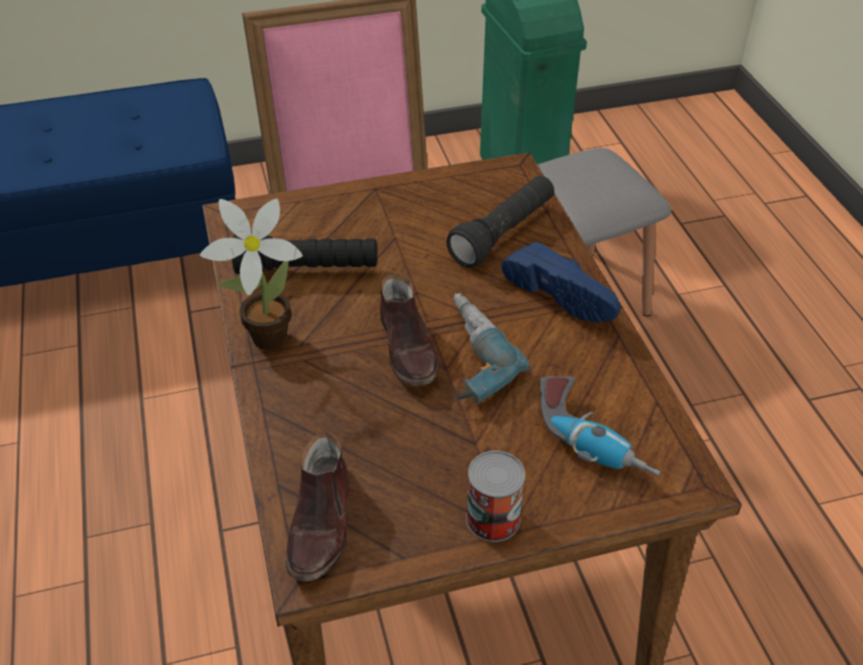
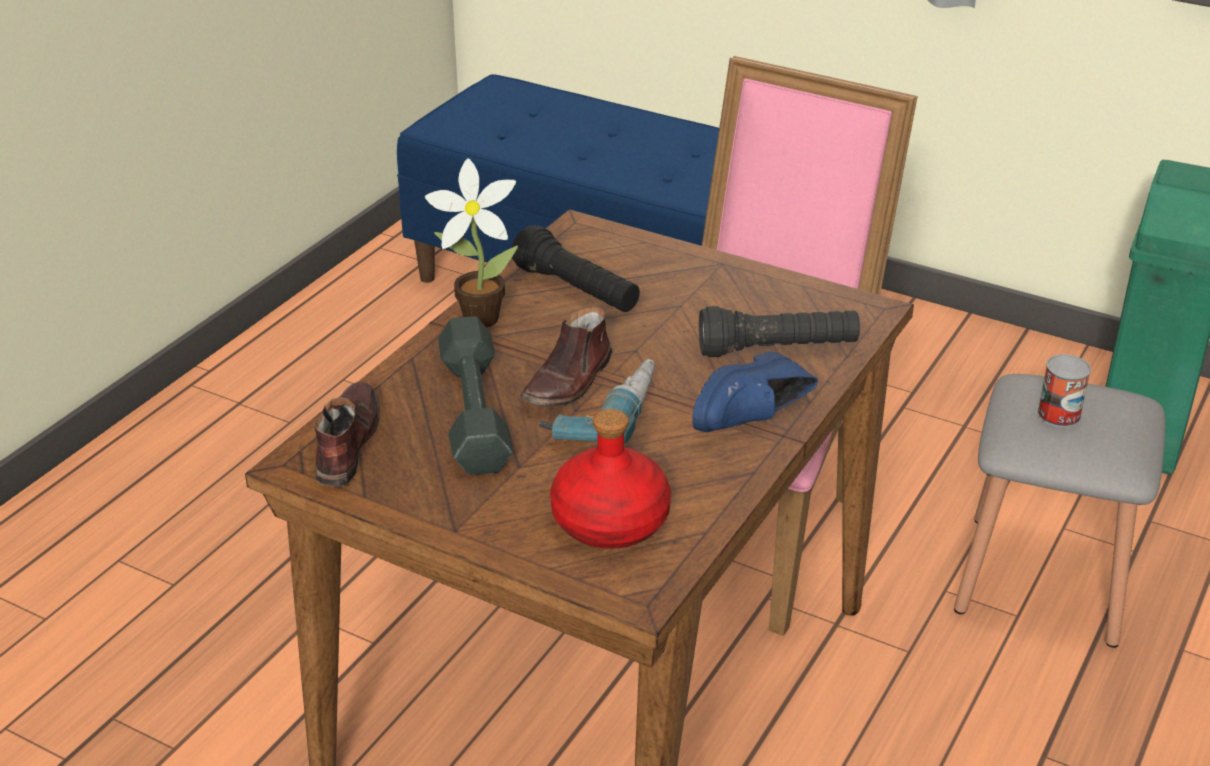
camera: 45 degrees right, 10 degrees down
(322, 522) = (346, 443): brown shoe -> brown shoe turned 135 degrees clockwise
(377, 420) = (473, 411): none -> grey dumbbell
(493, 519) = (456, 516): can -> can (1059, 415)
(563, 294) = (756, 418): blue shoe -> blue shoe turned 45 degrees clockwise
(593, 439) = (611, 520): power drill -> red bottle

